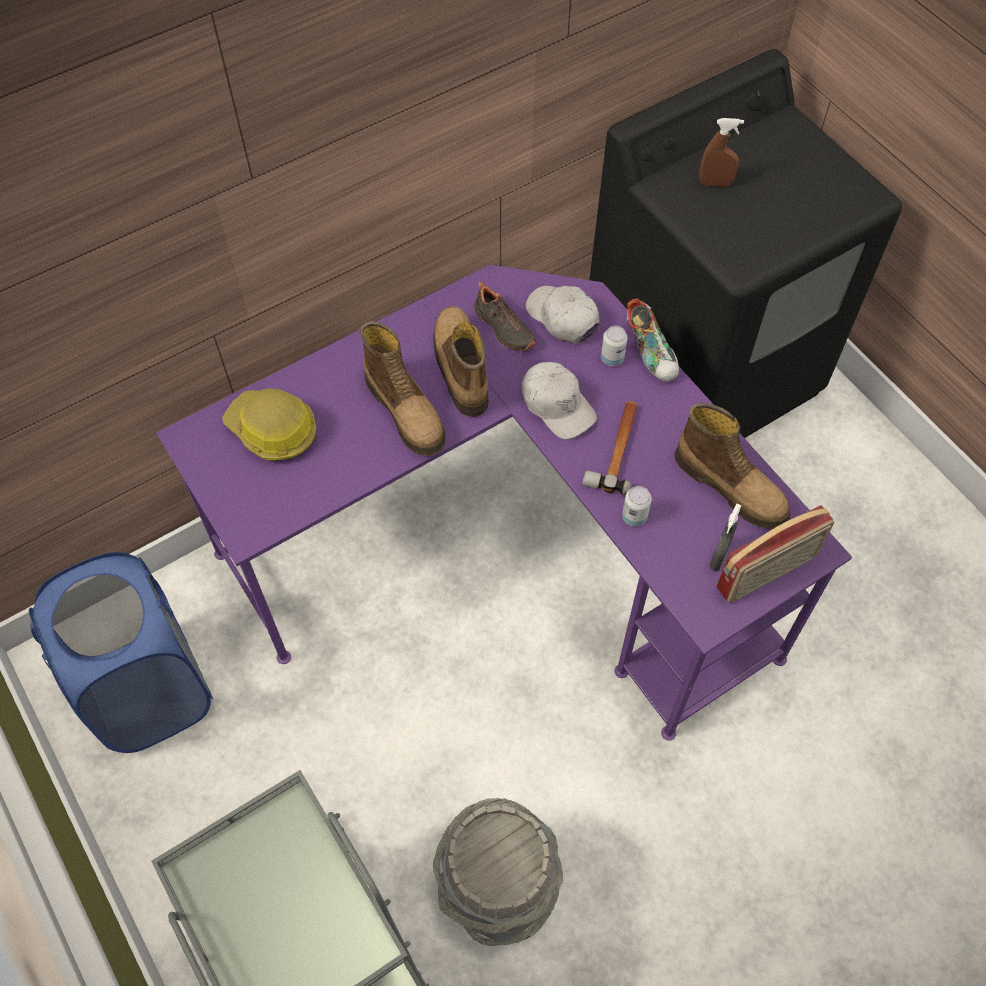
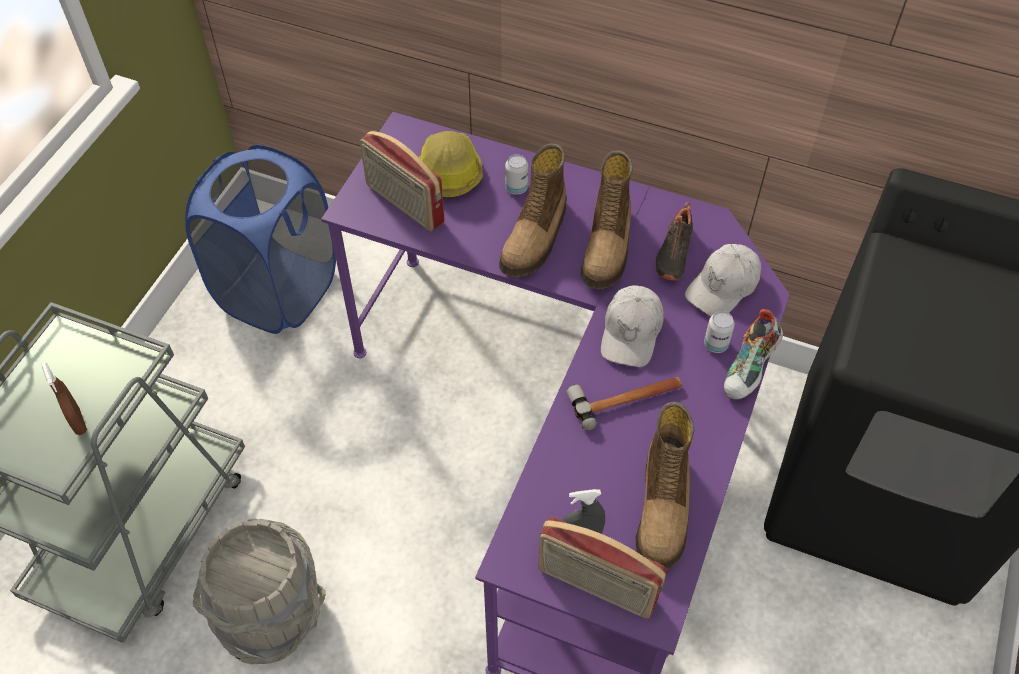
camera: 55 degrees right, 5 degrees down
(280, 487) = (403, 204): none -> radio
(459, 367) = (608, 247): boot -> boot turned 150 degrees clockwise
(562, 318) = (723, 287): white cap -> white cap turned 150 degrees counterclockwise
(634, 517) = (568, 449): can -> can (516, 188)
(715, 183) = (943, 289): brown spray bottle -> brown spray bottle (78, 422)

